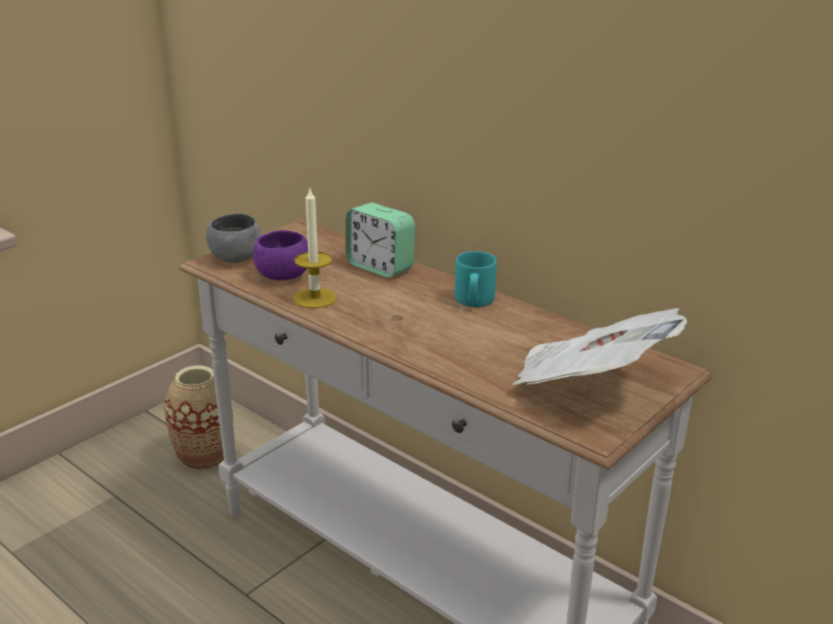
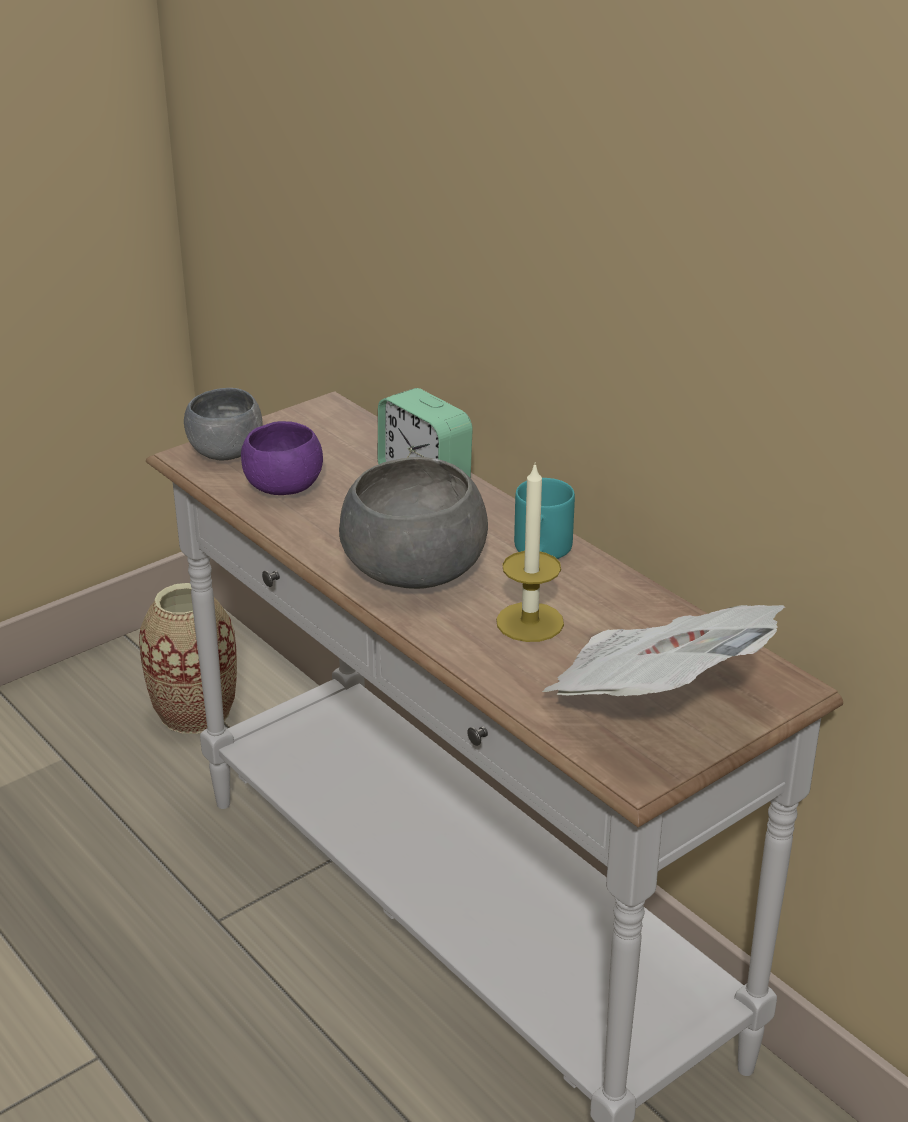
camera: 10 degrees right, 5 degrees up
(315, 298) = (318, 527): candle -> candle (530, 622)
(390, 318) = (412, 568): none -> grey bowl

